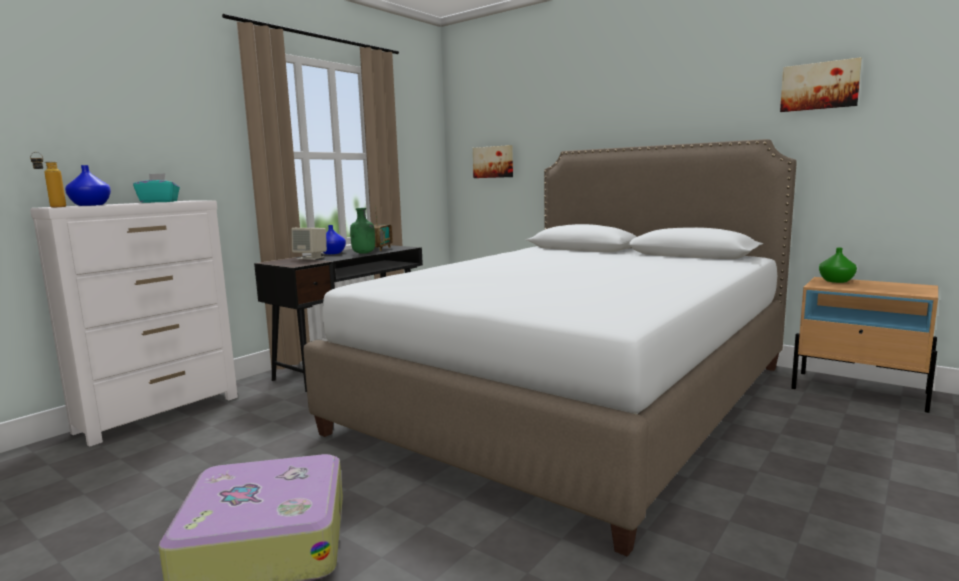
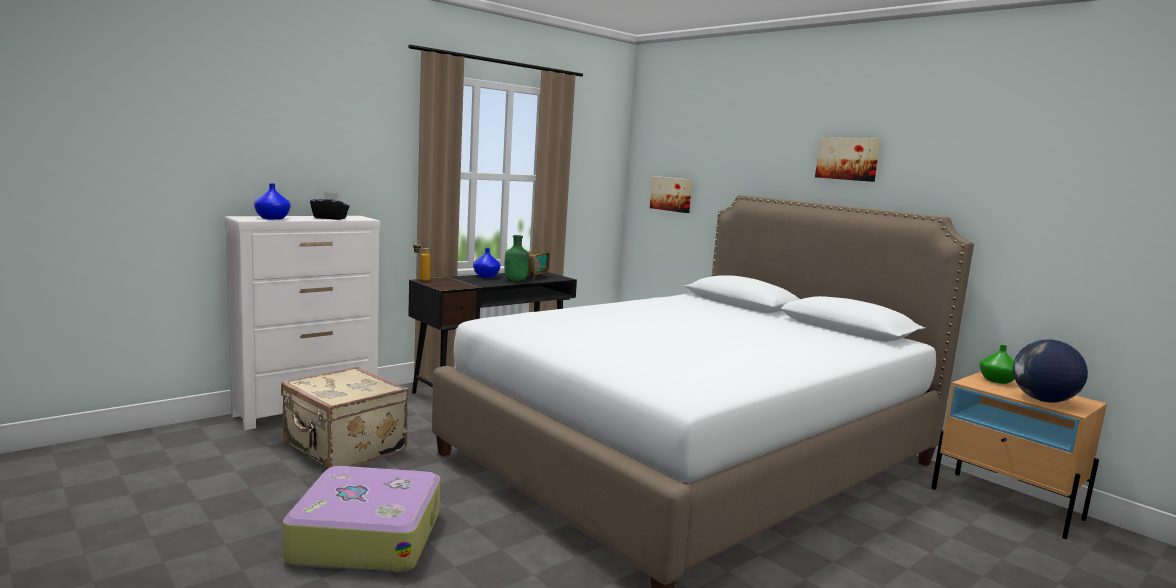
camera: 10 degrees right, 0 degrees up
(52, 207) = (241, 219): bottle -> bottle (420, 279)
(159, 202) = (330, 218): turquoise tissue box -> black tissue box
(211, 447) = (343, 448): none -> beige suitcase
(311, 258) = (463, 280): beige speaker -> none
(819, 86) = (1007, 167): picture -> picture (848, 159)
(890, 290) = (1043, 400): none -> globe

